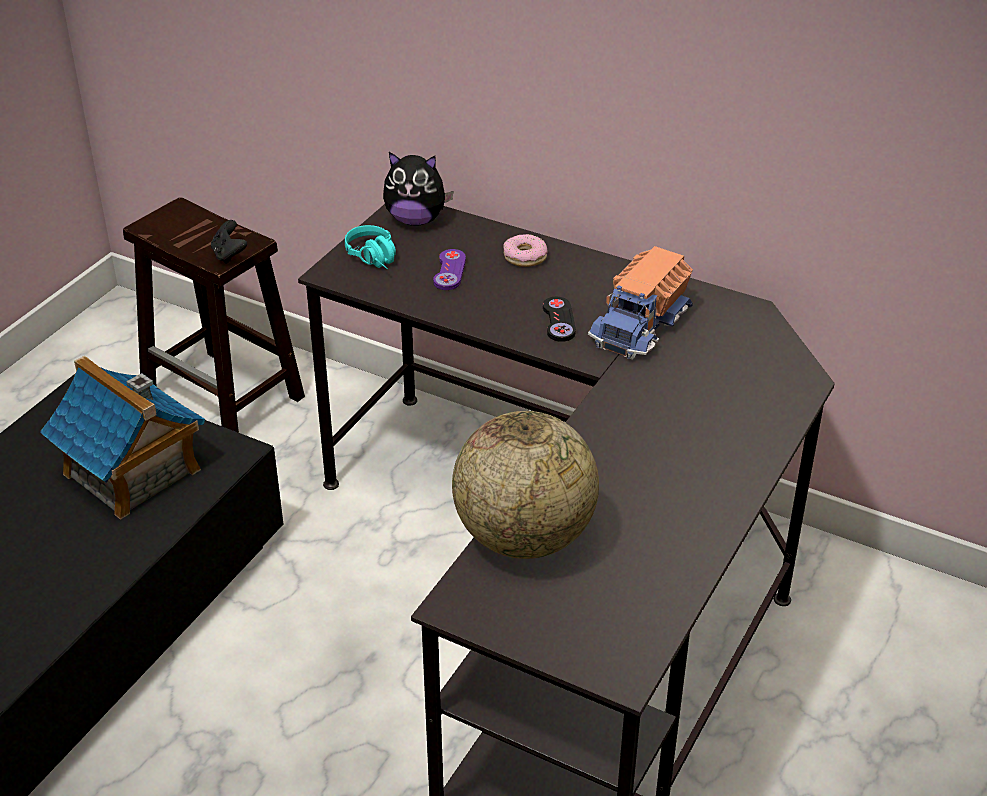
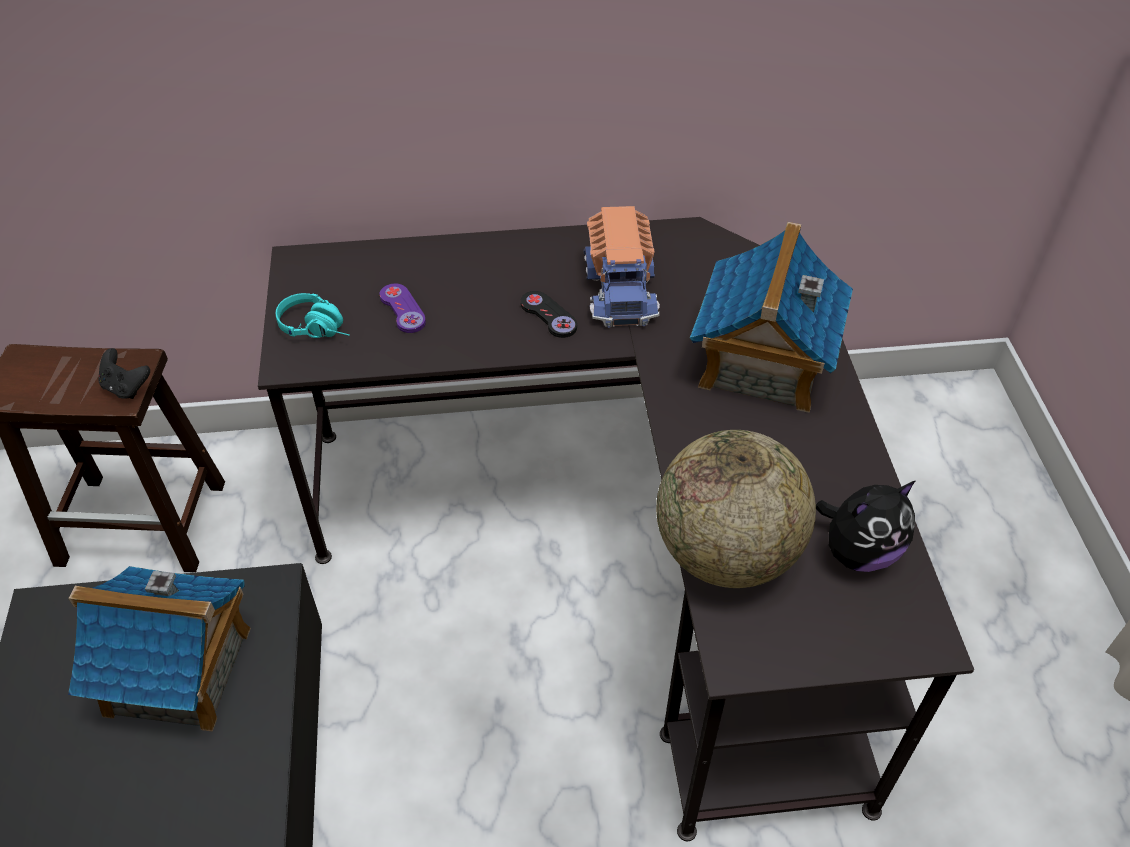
camera: 35 degrees left, 10 degrees up
(416, 220) = (319, 269): plush toy -> plush toy (858, 552)
(525, 257) = (458, 264): donut -> none
(704, 427) = (762, 363): none -> toy house

